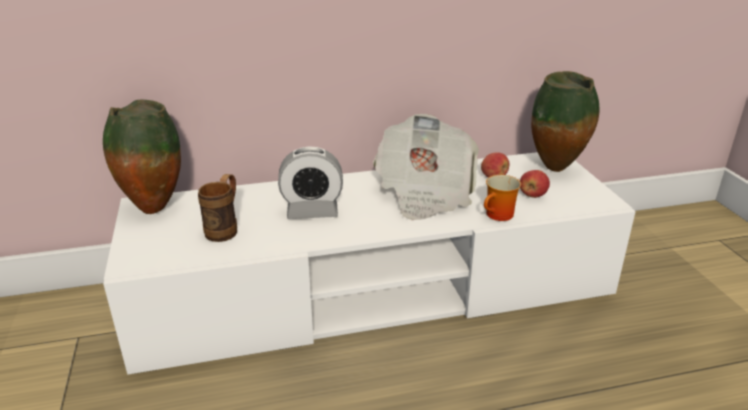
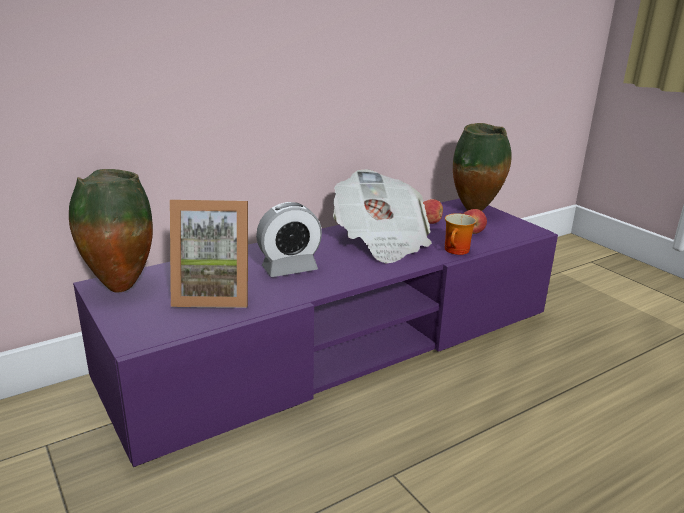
camera: 20 degrees left, 5 degrees down
(225, 229) = (213, 294): brown mug -> picture frame
(374, 291) = (339, 345): white tv stand -> purple tv stand

